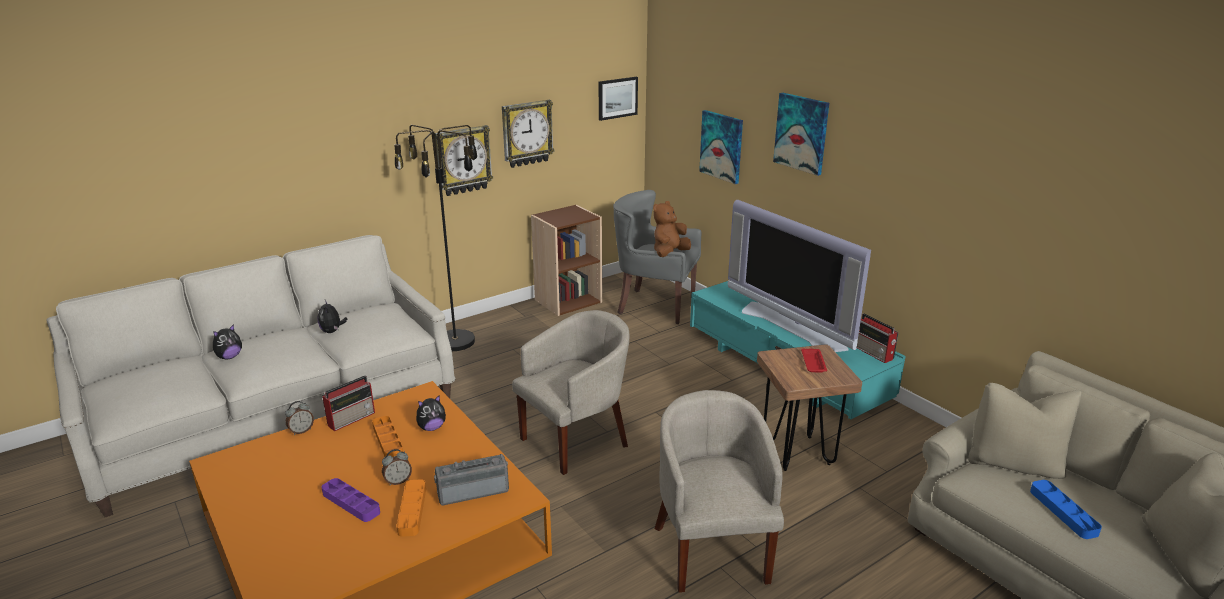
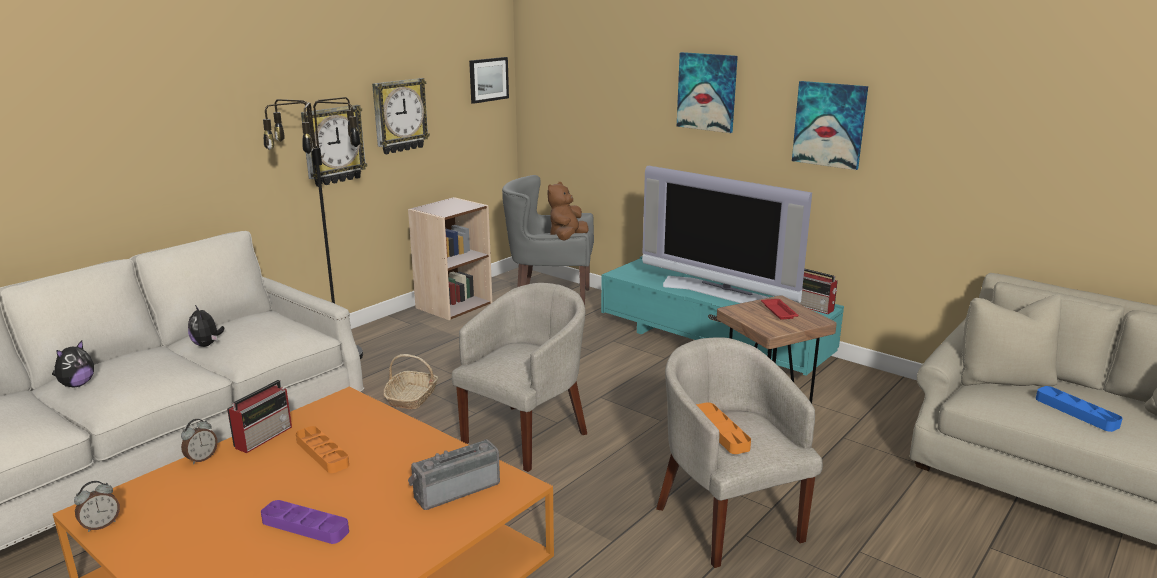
camera: 15 degrees left, 5 degrees down
(398, 481) = (356, 493): alarm clock -> alarm clock (101, 525)
(412, 510) = (390, 521): orange tray -> orange tray (720, 432)
(431, 428) = (372, 433): plush toy -> none
(498, 389) = (412, 397): none -> basket
(722, 146) = (612, 120): picture -> picture (829, 124)

